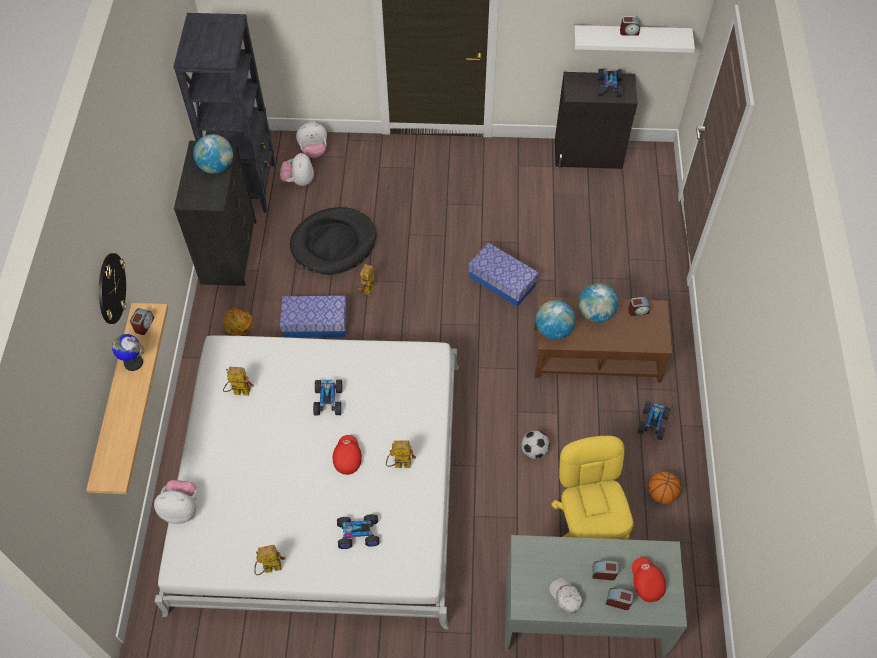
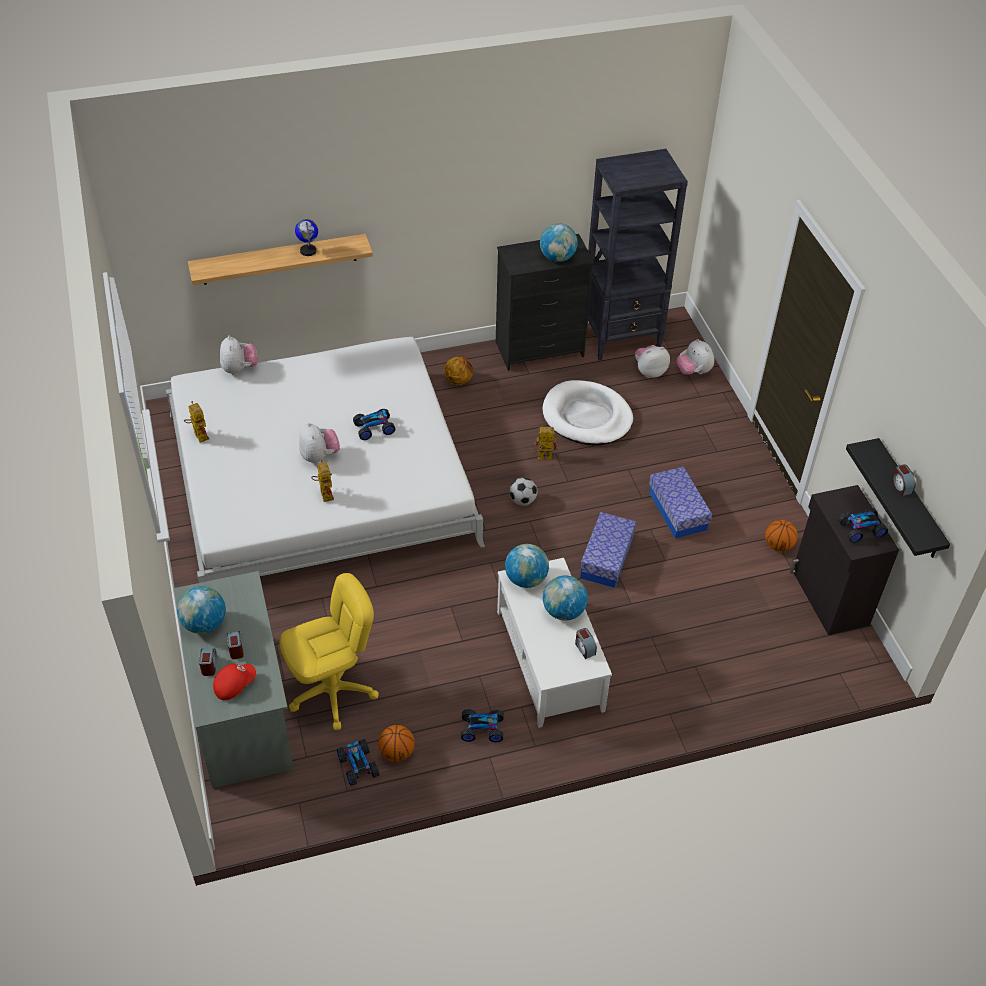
camera: 70 degrees right, 10 degrees down
(111, 288) = (343, 194): wall clock -> none
(144, 325) = (346, 246): alarm clock -> none
(238, 392) = (362, 370): toy robot -> none
(315, 323) = (488, 429): storage box -> storage box (677, 511)
(334, 243) = (587, 417): black dog bed -> white dog bed
(347, 457) = (319, 456): red cap -> plush toy
(358, 534) = (246, 483): toy car -> toy car (357, 766)
(528, 166) = (778, 546): none -> basketball
(534, 450) = (410, 630): football -> football (523, 501)
(565, 597) = (204, 624): white cap -> globe
(596, 353) = (550, 660): brown coffee table -> white coffee table
(631, 37) = (908, 501): white shelf -> black shelf

